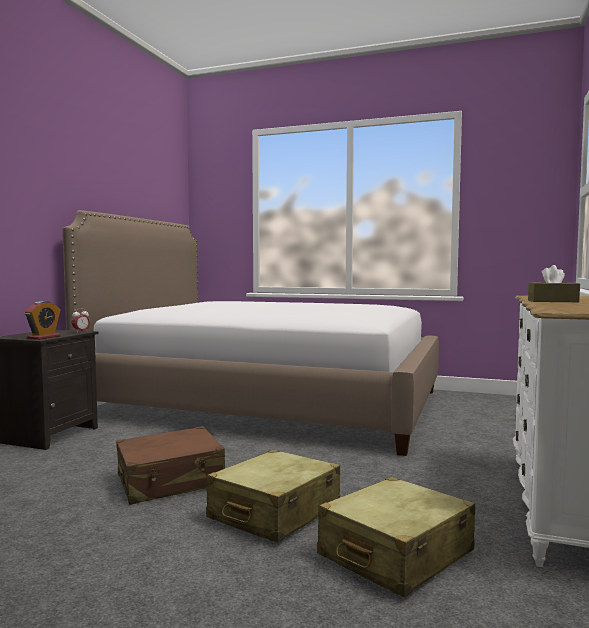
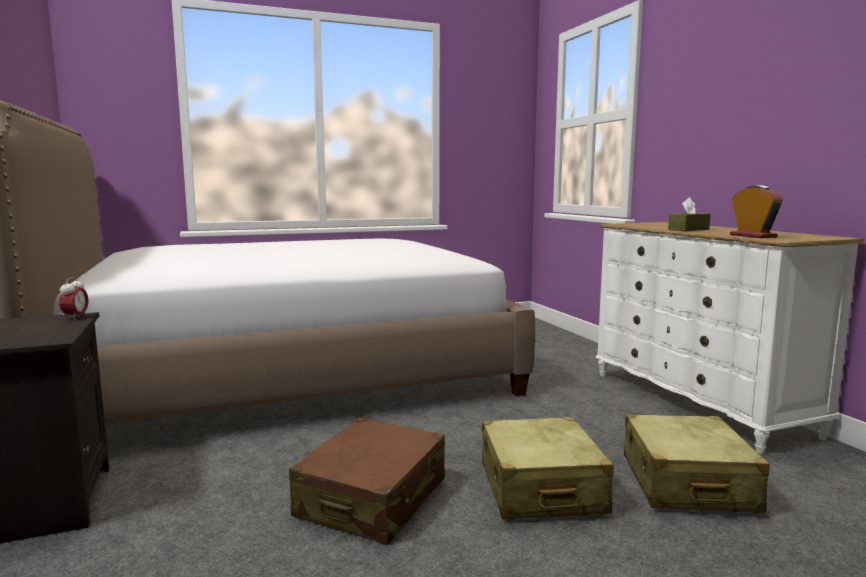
camera: 40 degrees left, 5 degrees up
(44, 337) = (50, 336): alarm clock -> alarm clock (753, 236)

